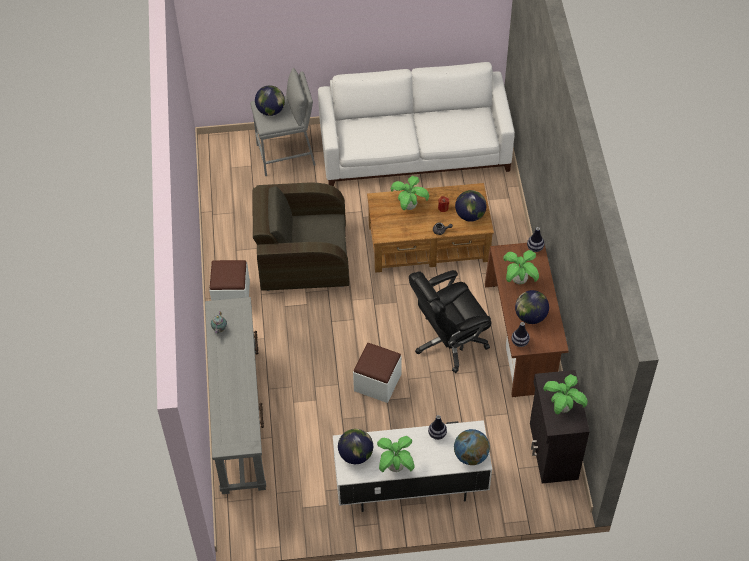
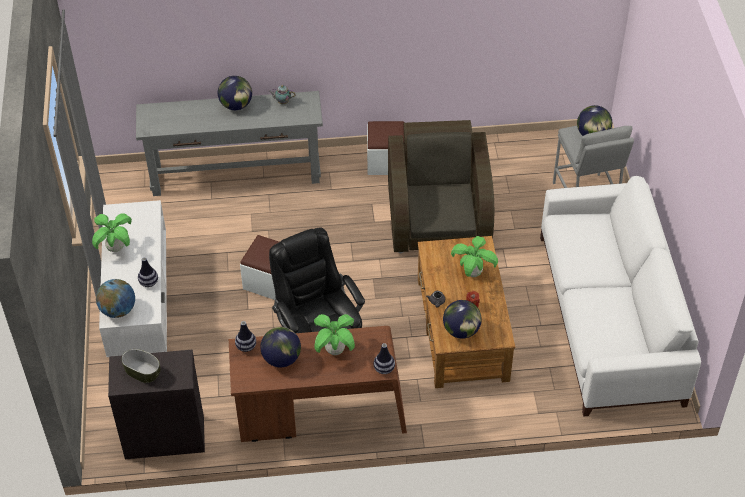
camera: 90 degrees right, 5 degrees down
(355, 455) = (134, 218): globe -> globe (236, 105)
(563, 408) = (142, 372): potted plant -> bowl

